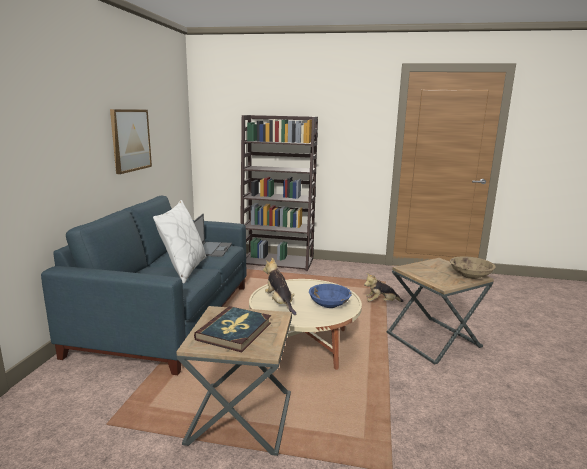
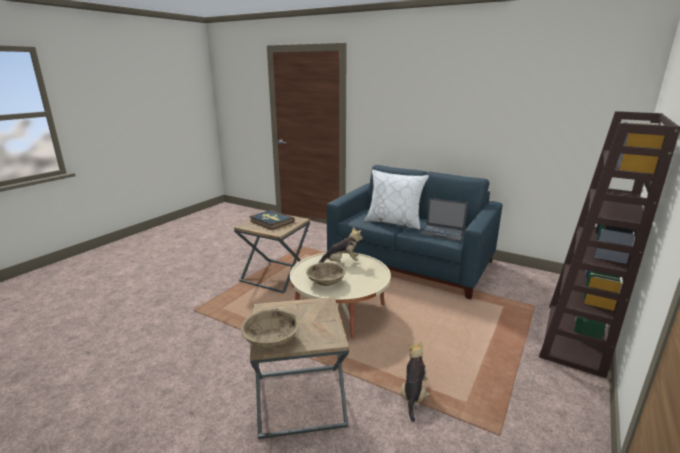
camera: 110 degrees right, 5 degrees up
(130, 140) = (487, 123): picture -> none
(329, 304) = (325, 282): blue bowl -> beige bowl

